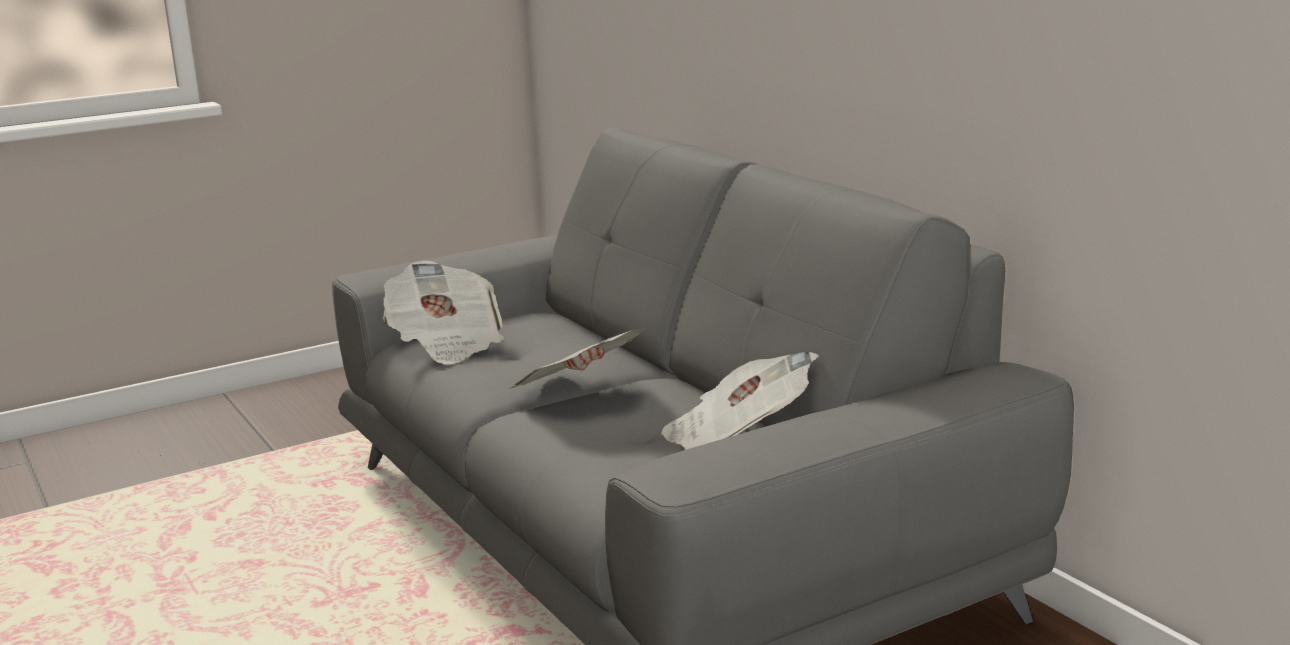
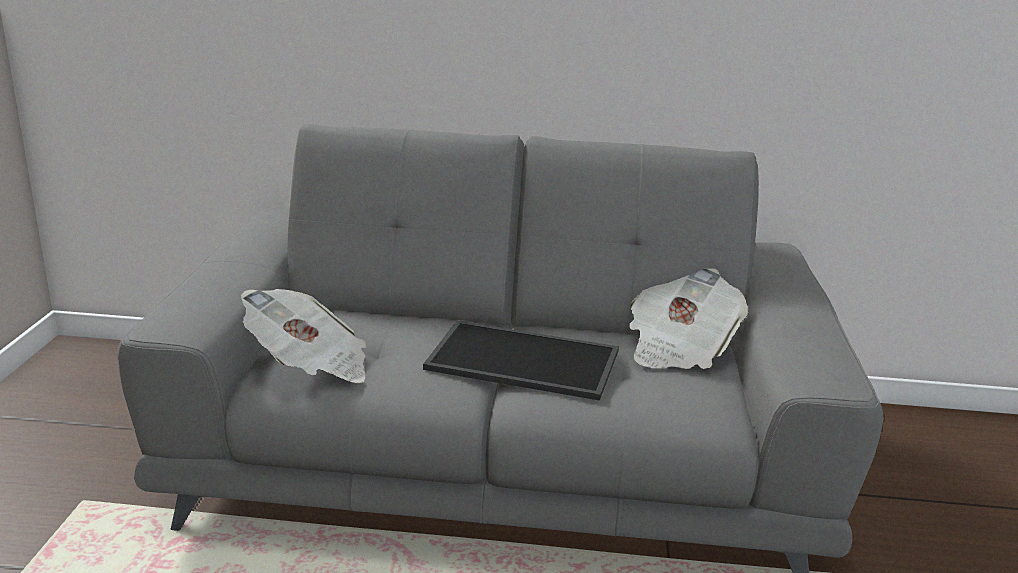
camera: 55 degrees left, 5 degrees up
(578, 393) = (520, 361): newspaper -> tray

